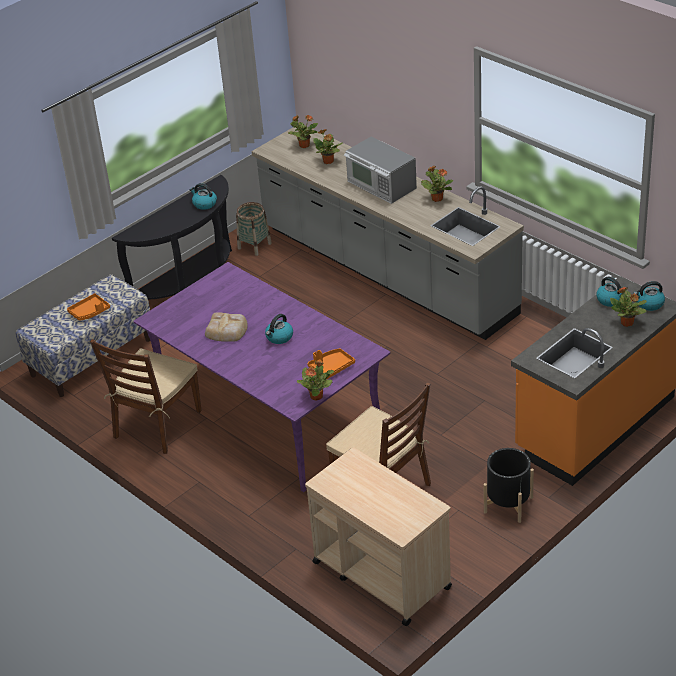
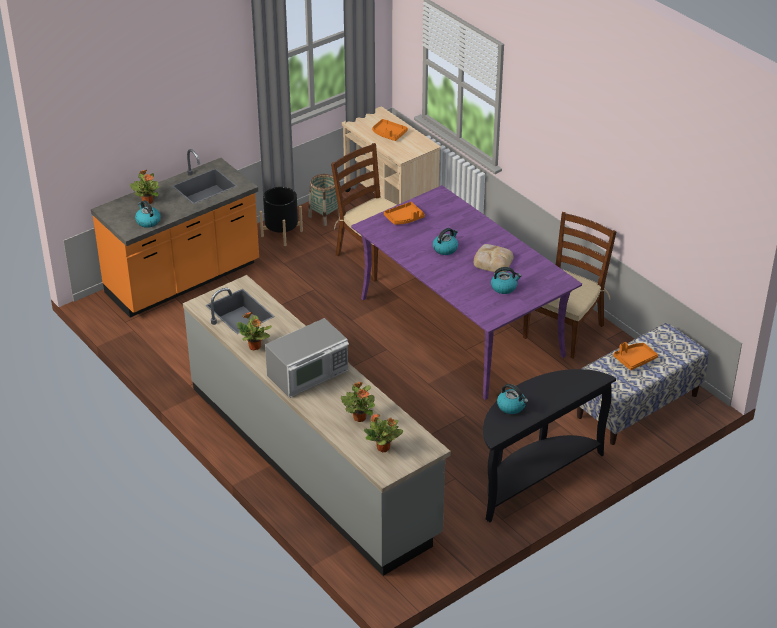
camera: 175 degrees left, 0 degrees up
(254, 246) = (457, 522): basket -> basket (324, 216)
(317, 396) = (421, 199): potted plant -> none
(378, 494) = (389, 134): none -> orange tray
(381, 185) = (309, 373): microwave -> microwave turned 90 degrees clockwise
(649, 304) = (118, 214): kettle -> kettle (504, 287)

